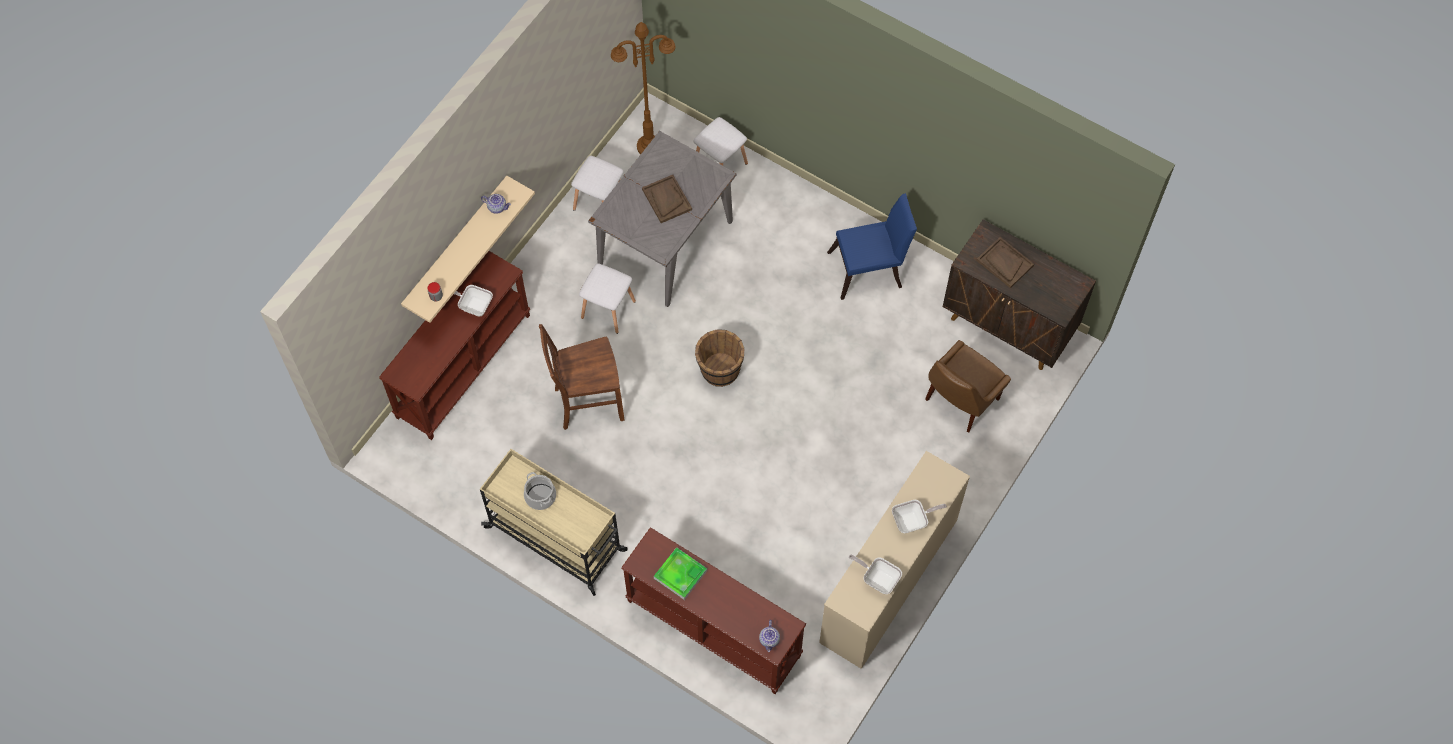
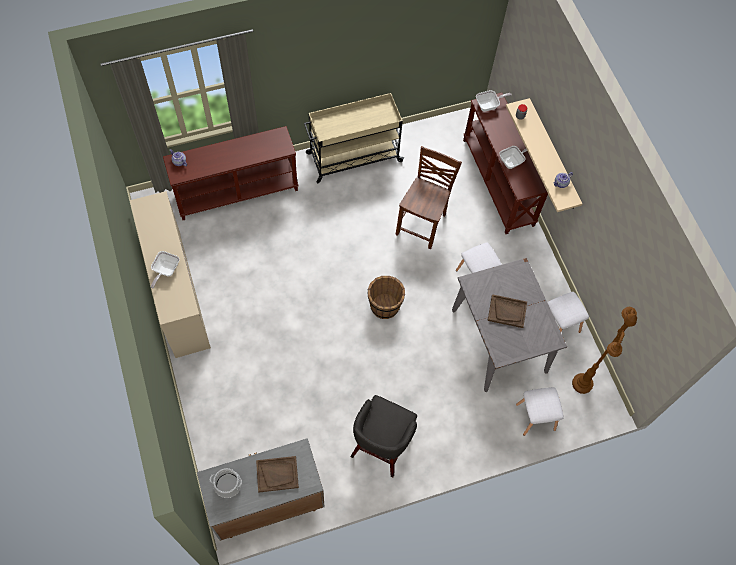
camera: 125 degrees right, 0 degrees up
(540, 496) = (363, 121): cooking pot -> cooking pot (228, 484)
(680, 574) = (255, 148): tray -> none
(870, 269) = (380, 448): blue chair -> grey stool
(878, 578) = (152, 227): frying pan -> frying pan (489, 105)
(960, 401) = (244, 425): brown chair -> none
(1009, 325) = (266, 503): brown cabinet -> grey cabinet

